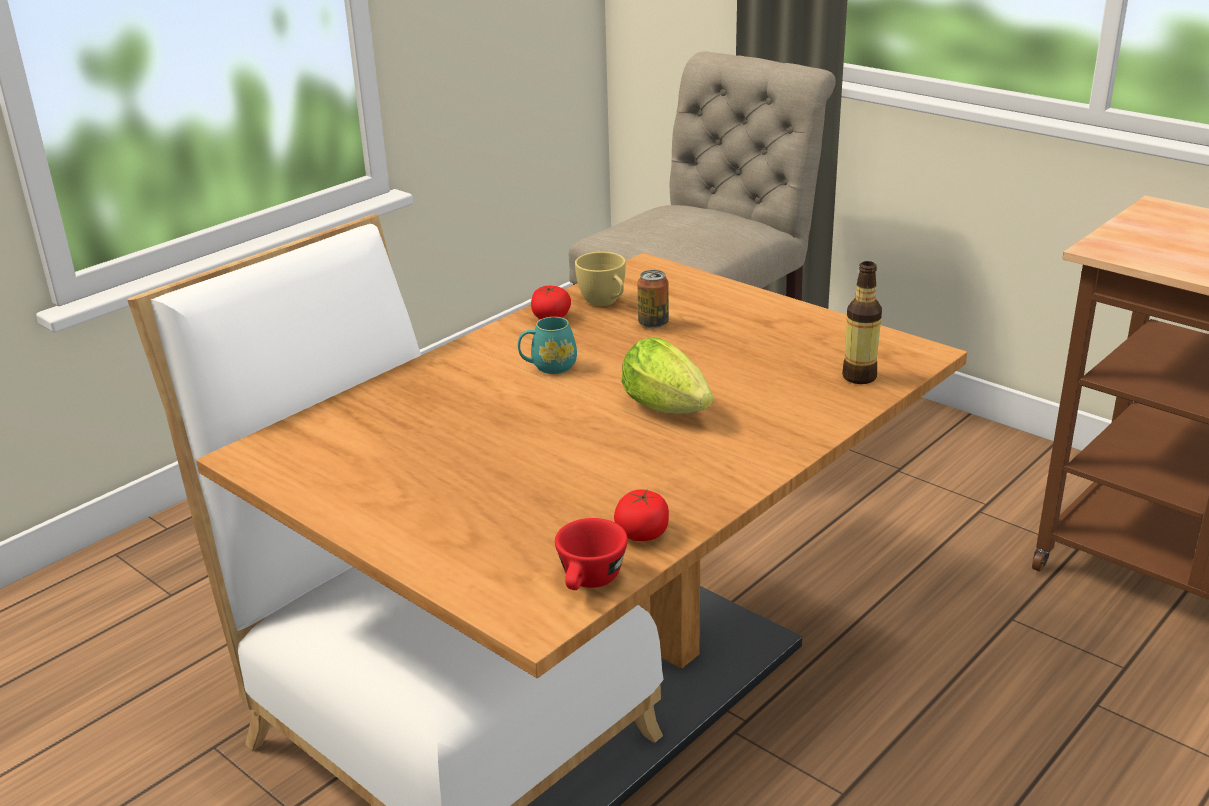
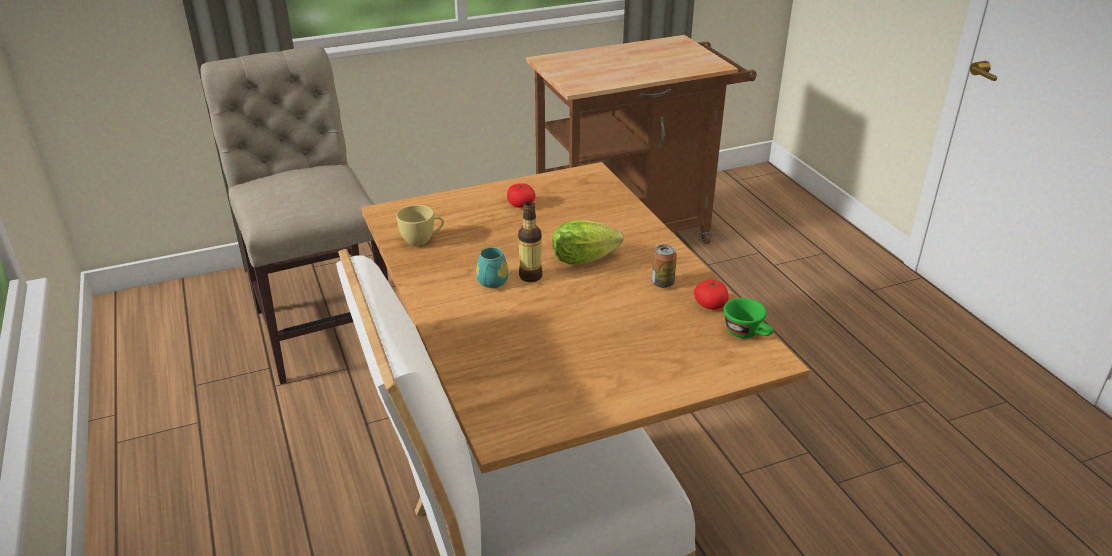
camera: 65 degrees left, 5 degrees up
(551, 317) = (420, 264): tomato -> tomato (521, 204)
(589, 582) = (747, 333): red cup -> green cup
(653, 323) = (472, 233): can -> can (662, 283)
(859, 377) = (602, 196): bottle -> bottle (530, 276)

